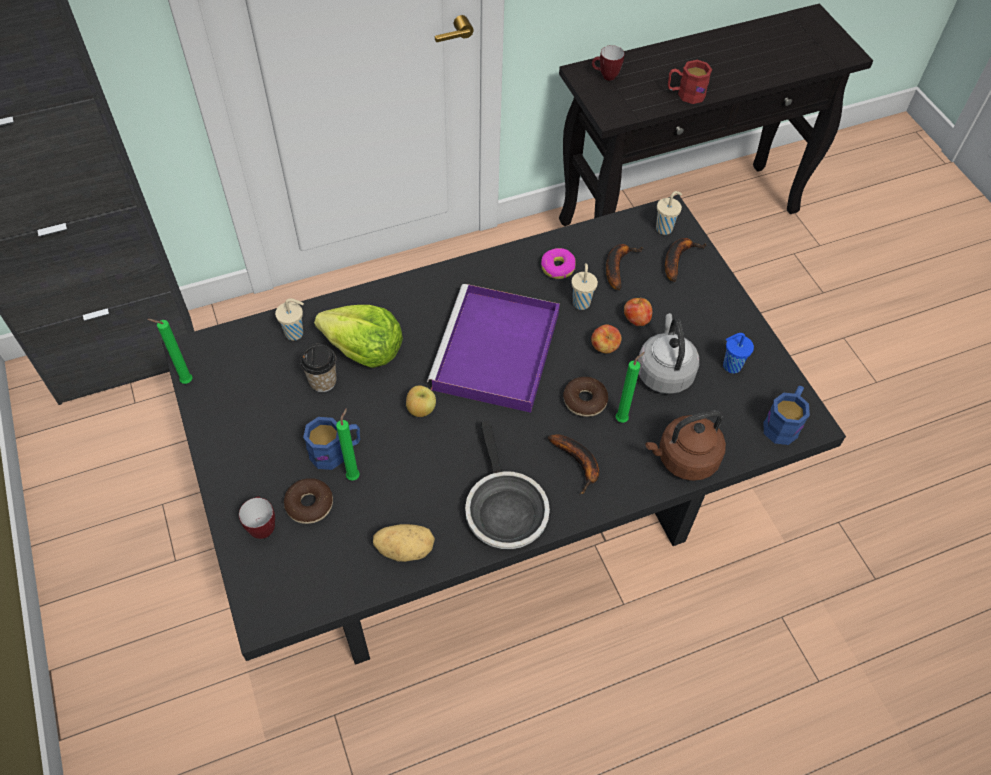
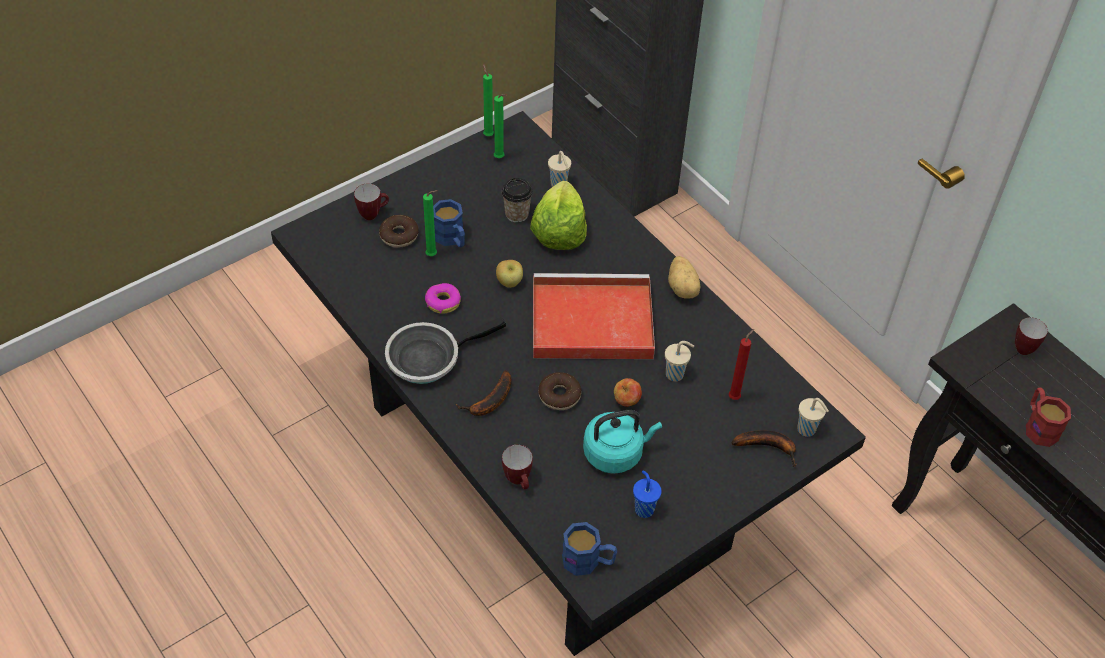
camera: 75 degrees right, 5 degrees down
(405, 548) = (376, 302): potato -> potato (683, 288)
(496, 353) = (589, 321): purple tray -> red tray
(557, 268) = (711, 348): donut -> donut (443, 302)
(617, 266) = (735, 396): banana -> red candle
(623, 419) = (549, 427): green candle -> green candle (500, 158)
(636, 320) = (671, 422): apple -> none
(664, 371) = (616, 453): grey kettle -> turquoise kettle
(684, 459) = (519, 481): brown kettle -> mug

